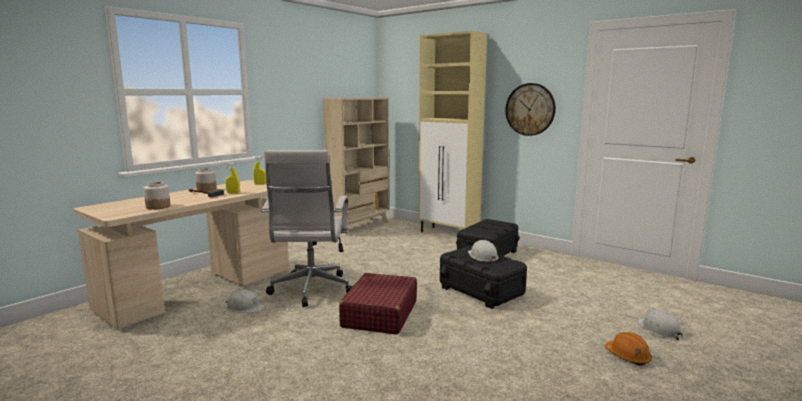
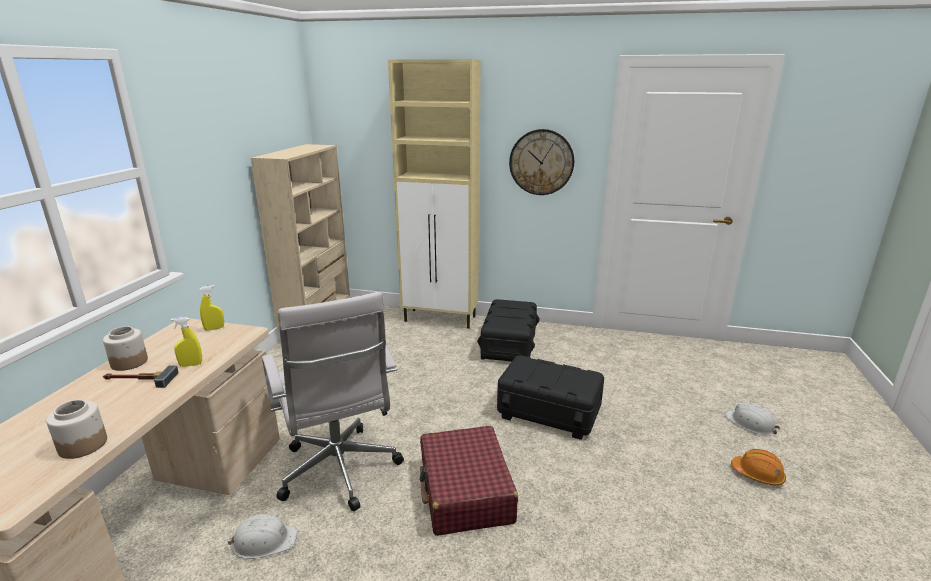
camera: 25 degrees left, 10 degrees up
(482, 256) = (550, 372): white hard hat -> none

